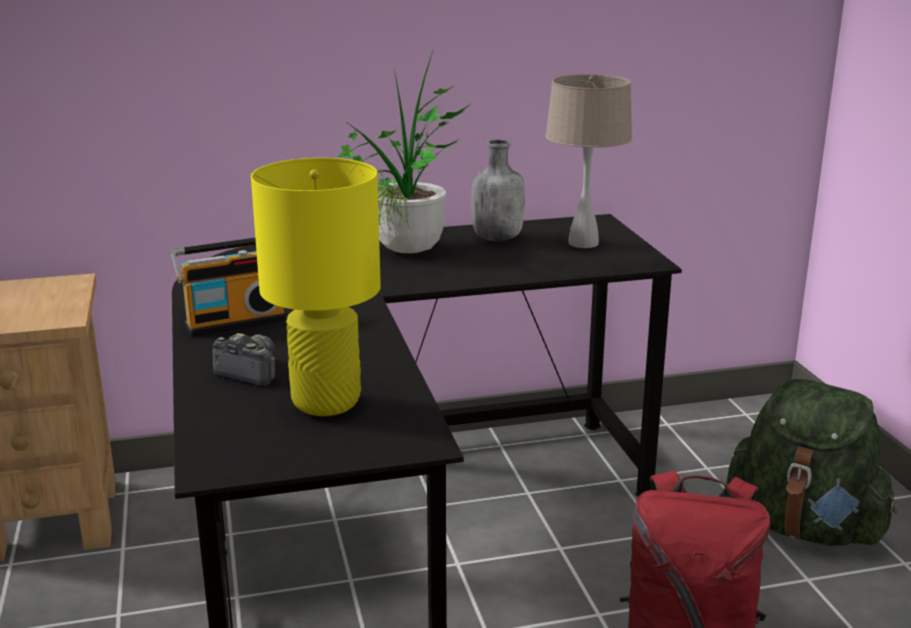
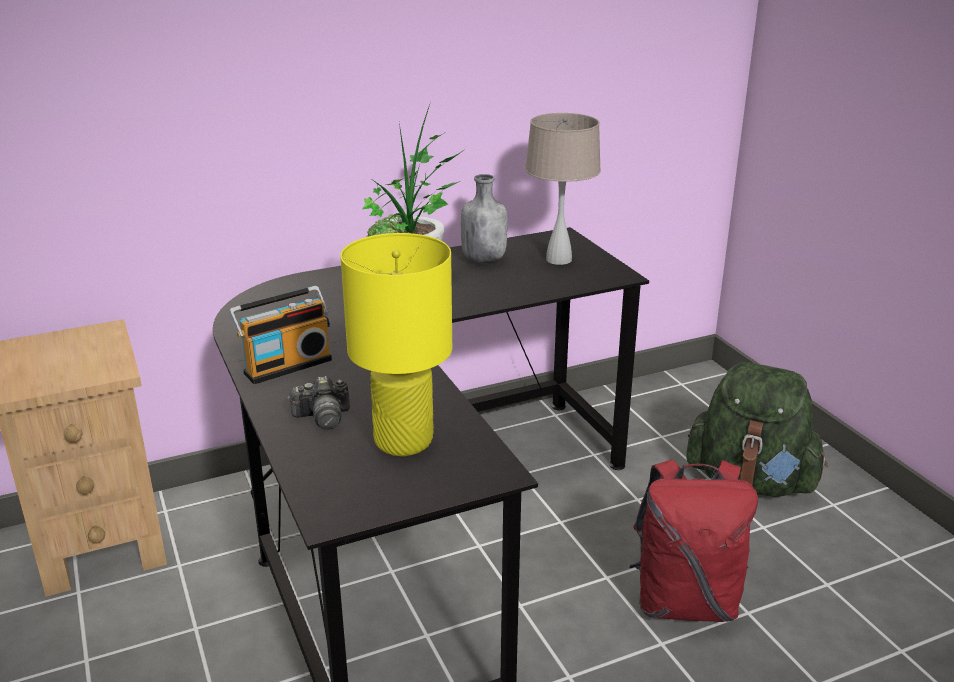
camera: 10 degrees left, 5 degrees up
(250, 373) = (323, 417): camera -> camera turned 150 degrees clockwise

